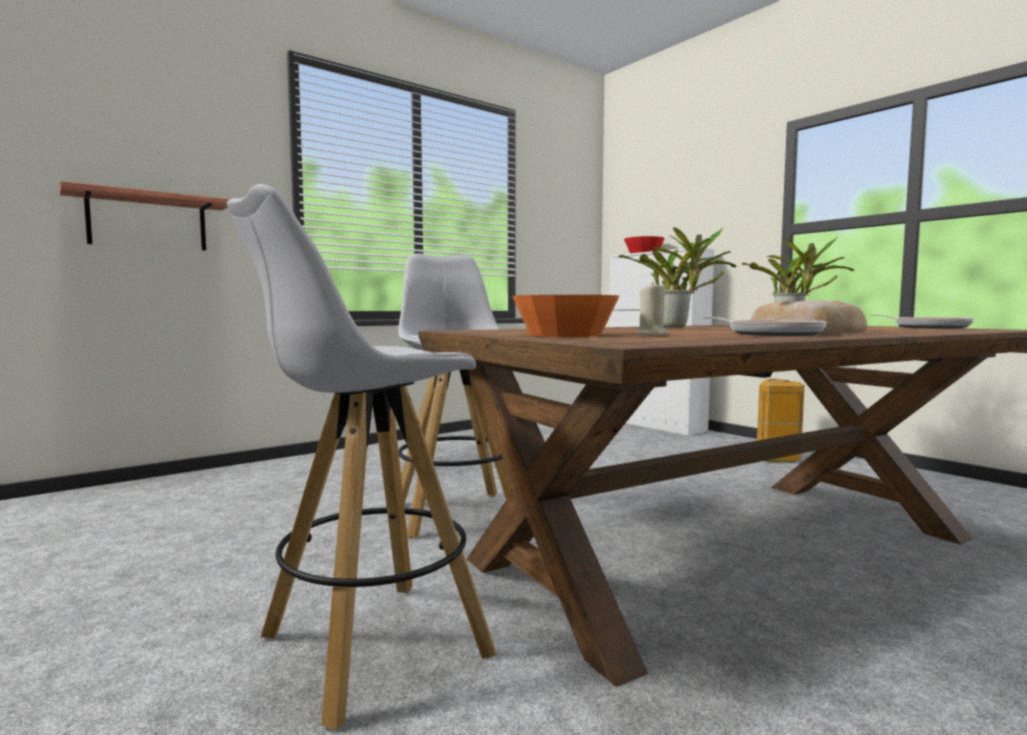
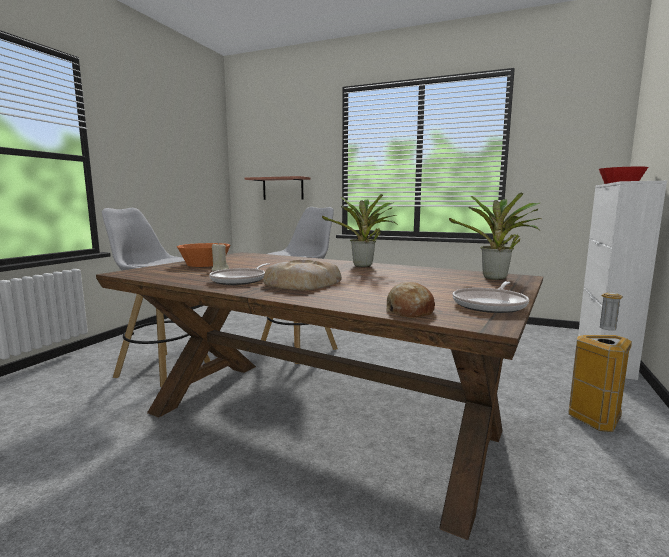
camera: 60 degrees right, 5 degrees up
(967, 330) = (409, 311): none -> bread

